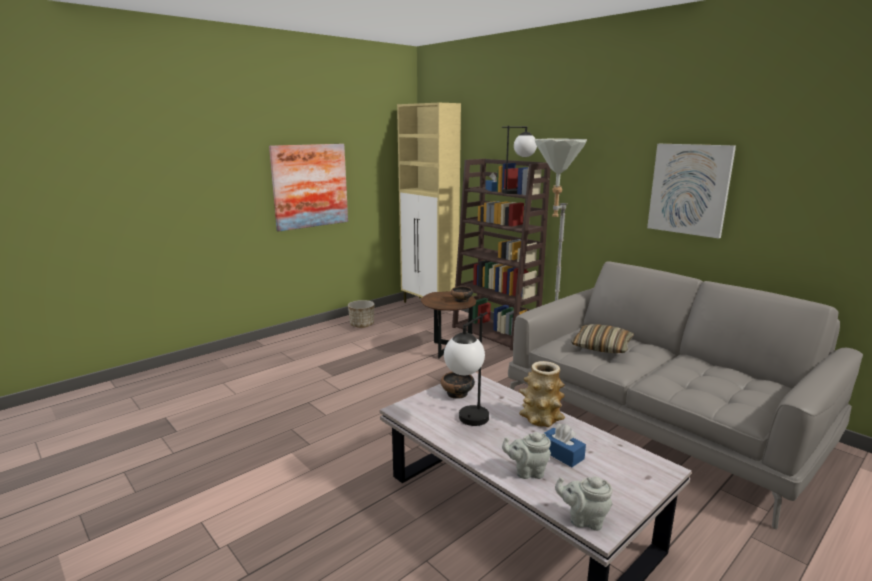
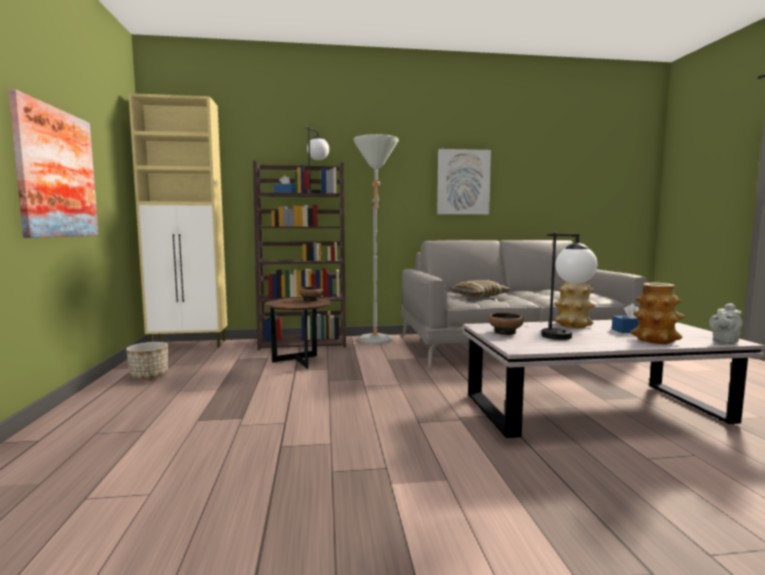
camera: 55 degrees left, 10 degrees down
(527, 472) = (655, 340): grey teapot -> vase

